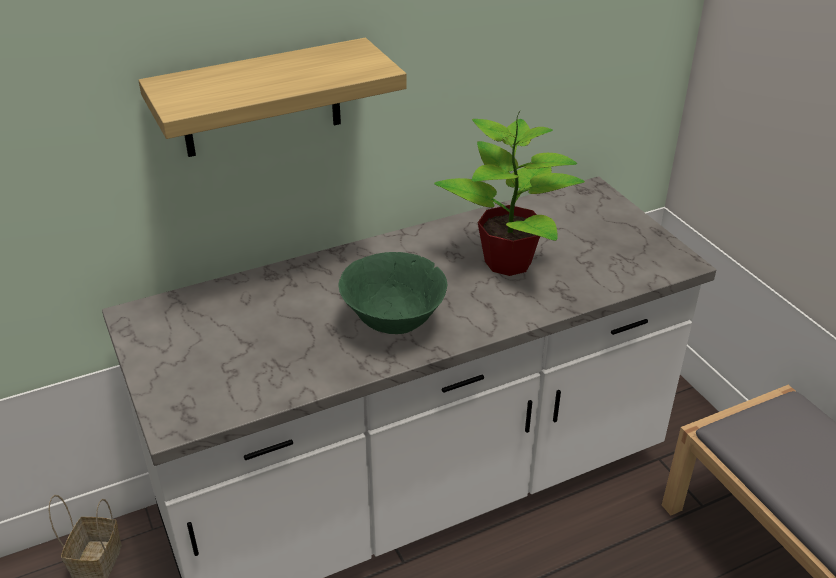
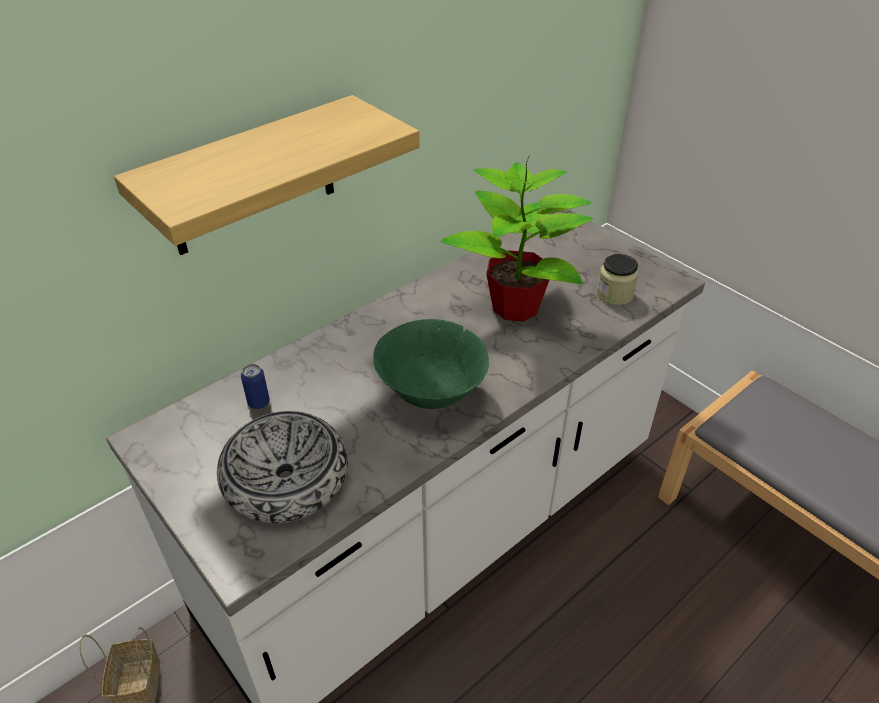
camera: 15 degrees left, 5 degrees up
(237, 367) = (285, 478): none -> bowl
(238, 304) = (258, 403): none -> can
(613, 266) = (614, 294): none -> jar

